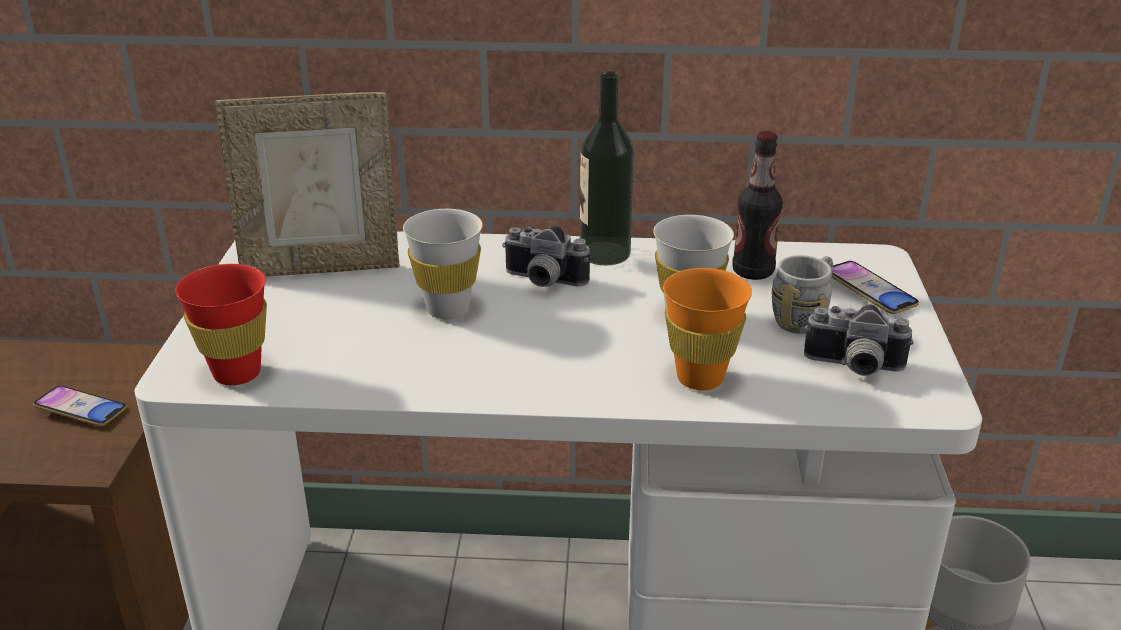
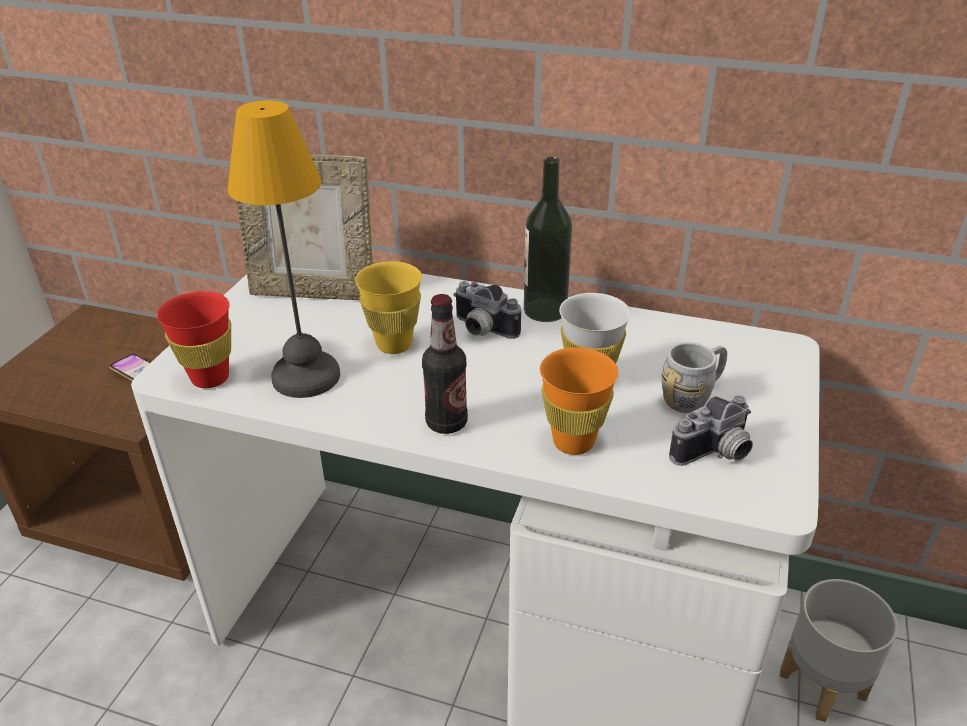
camera: 15 degrees right, 5 degrees up
(356, 357) = (304, 377): none -> table lamp
(448, 309) = (394, 345): white cup -> yellow cup
(753, 272) = (666, 345): bottle -> bottle (446, 423)
(853, 368) = (715, 454): camera -> camera turned 60 degrees counterclockwise
(869, 293) = (764, 381): phone -> none

